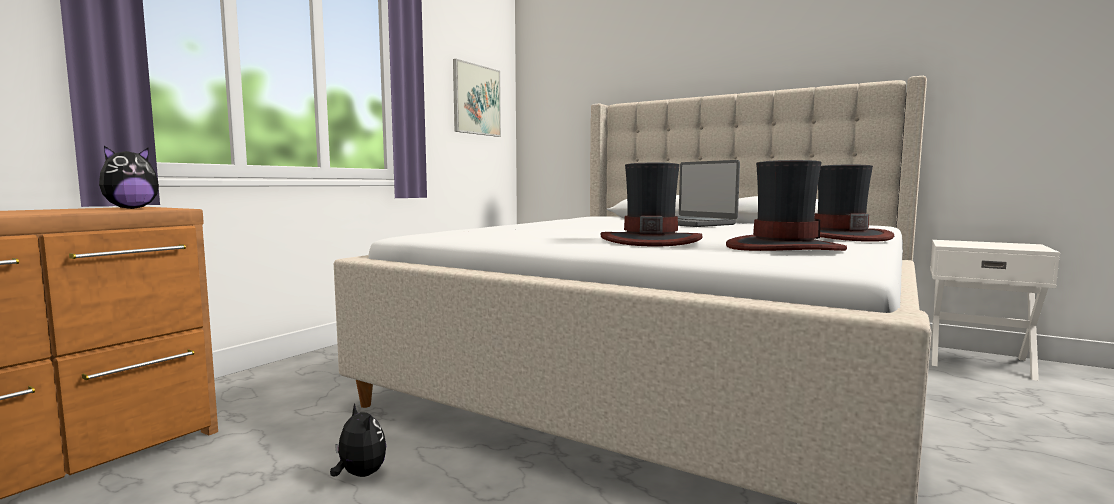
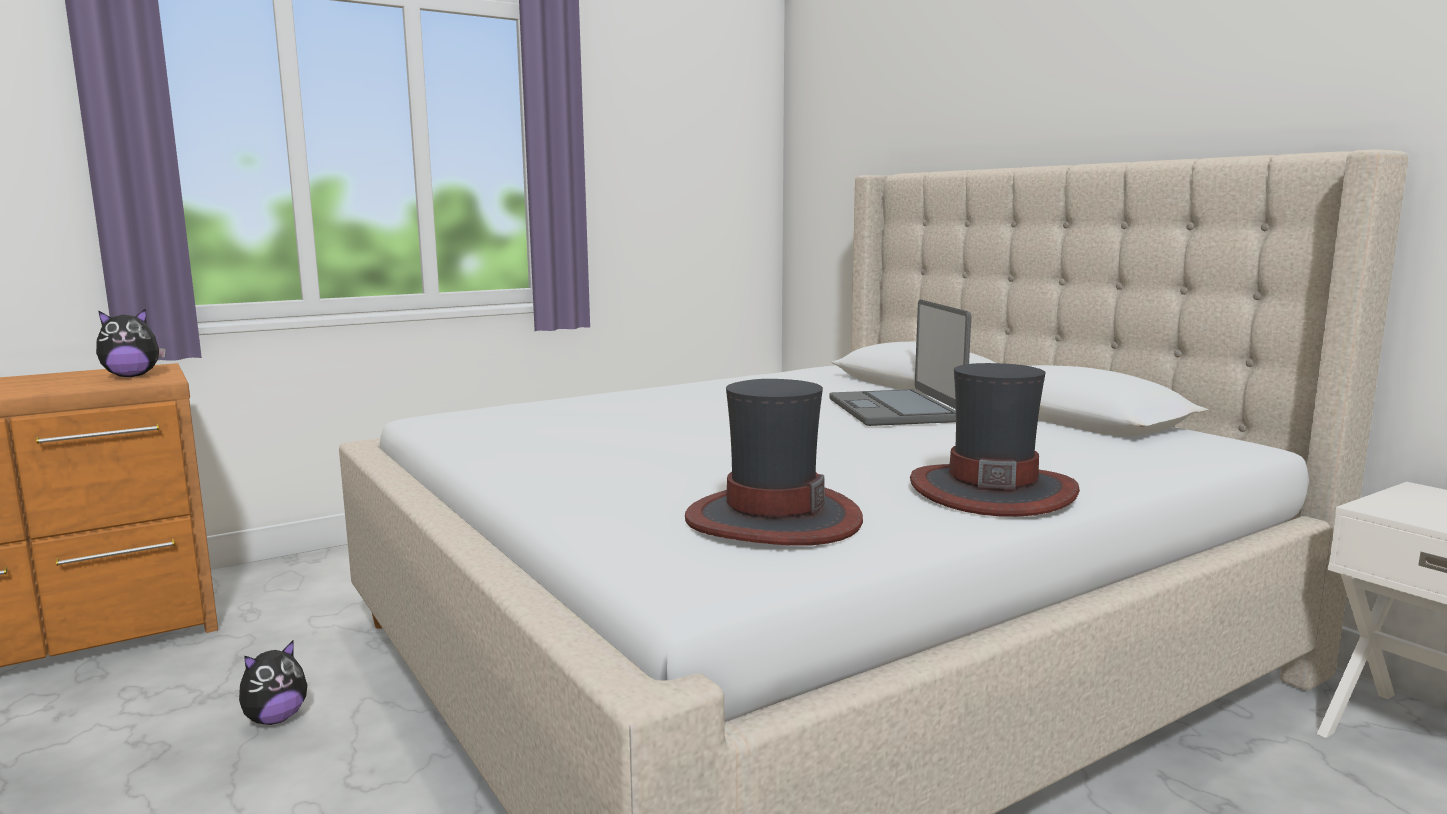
camera: 25 degrees right, 5 degrees up
(359, 475) = (275, 719): plush toy -> plush toy turned 60 degrees clockwise
(476, 100) = (699, 168): picture -> none
(650, 241) = (654, 471): hat -> none

